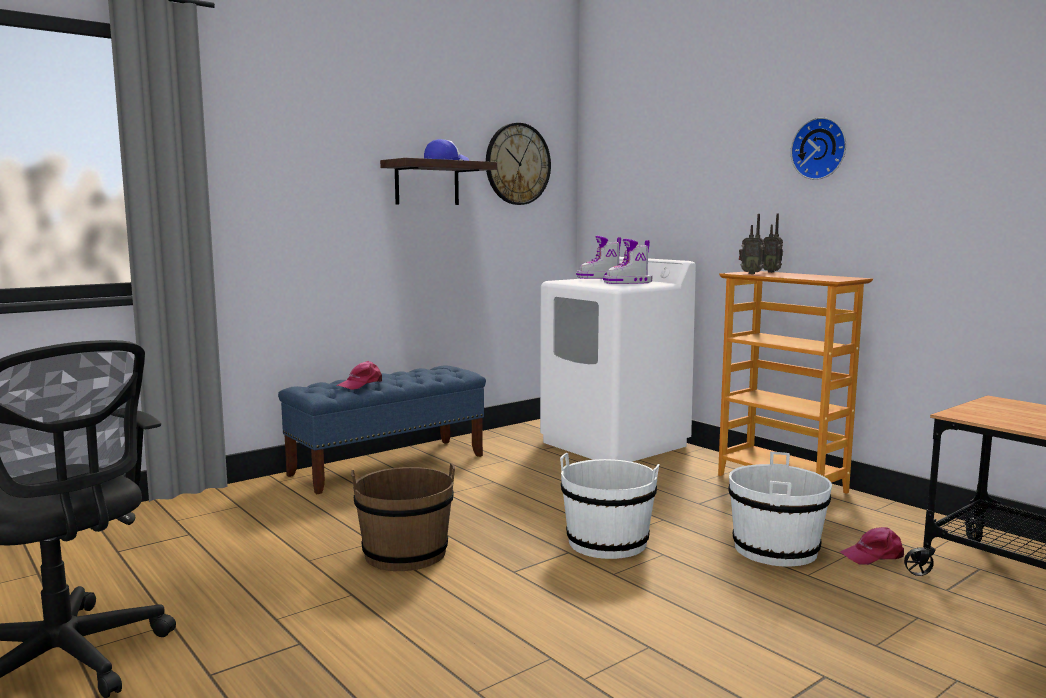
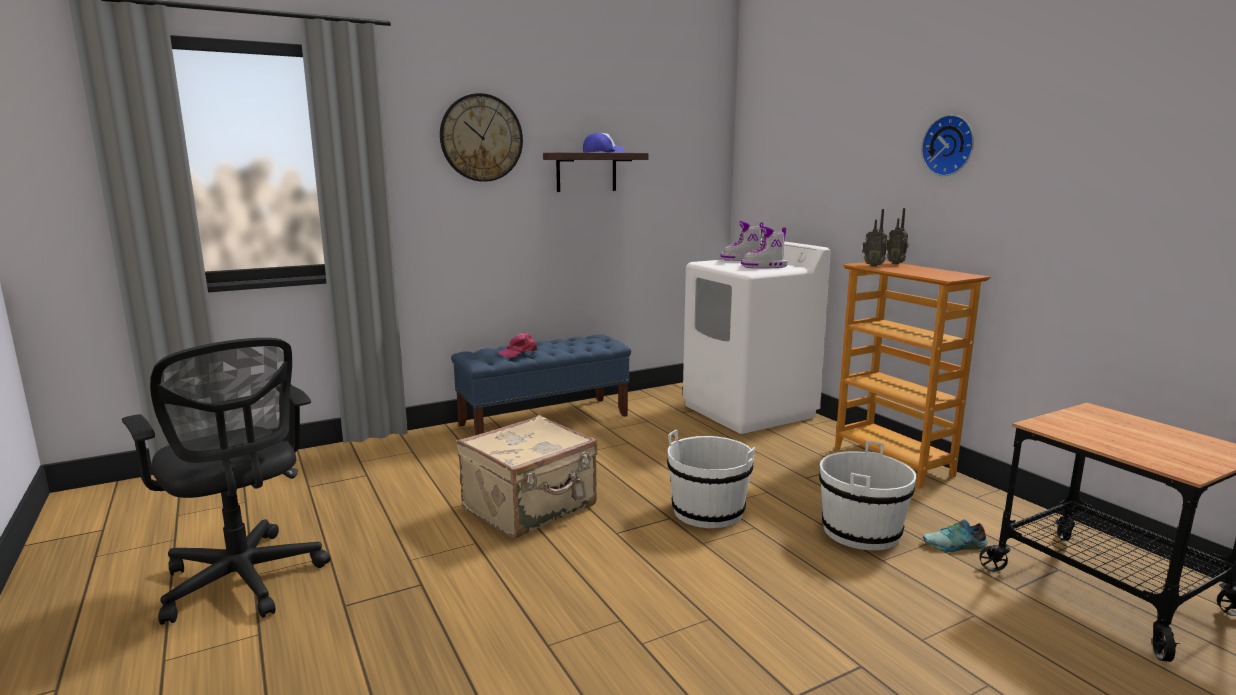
camera: 10 degrees right, 5 degrees up
(405, 554) = (531, 508): brown bucket -> beige suitcase
(517, 164) = (673, 151): wall clock -> wall clock (481, 138)
(873, 555) = (955, 546): pink cap -> shoe

